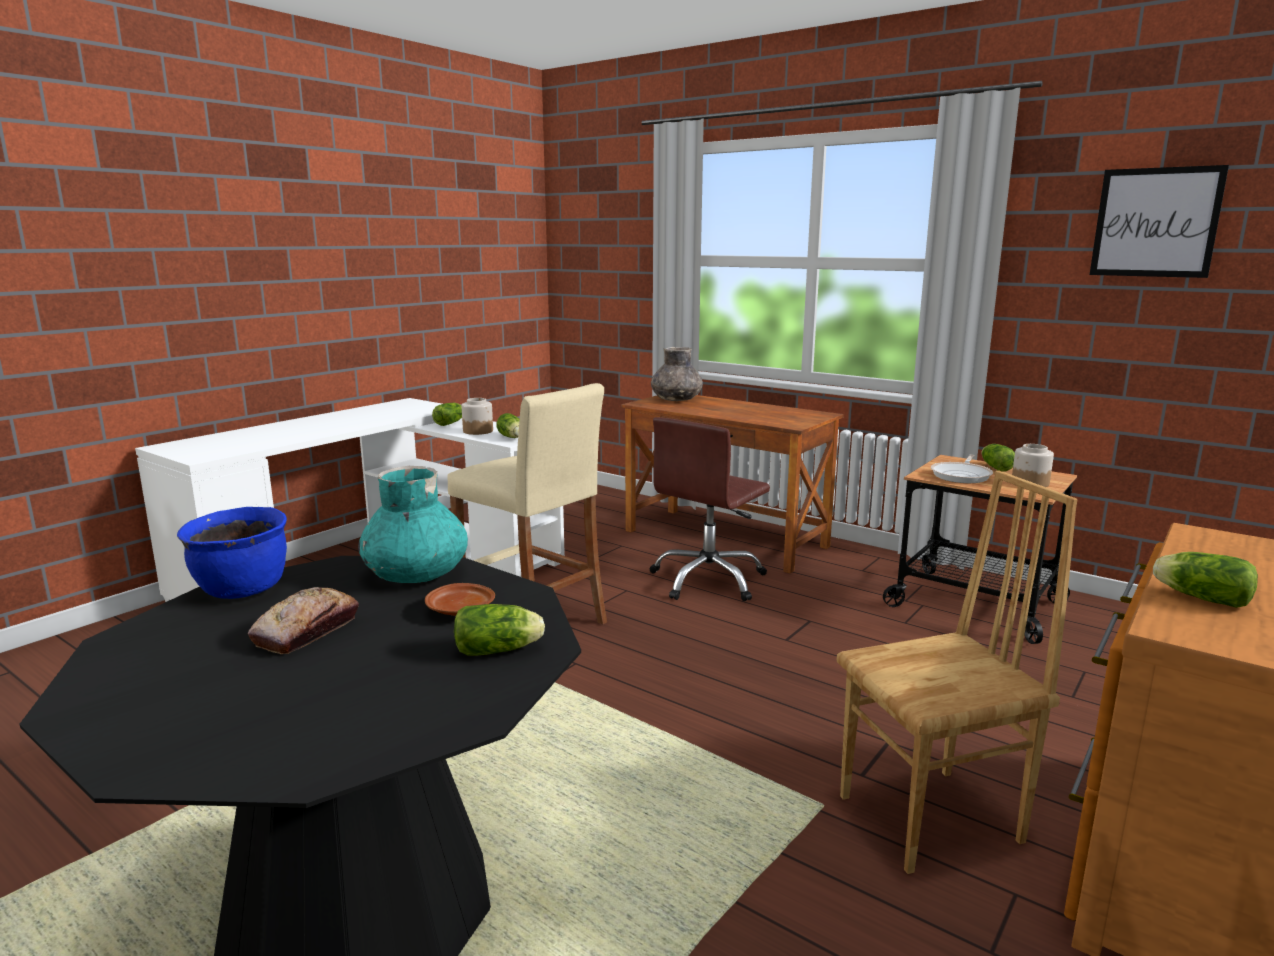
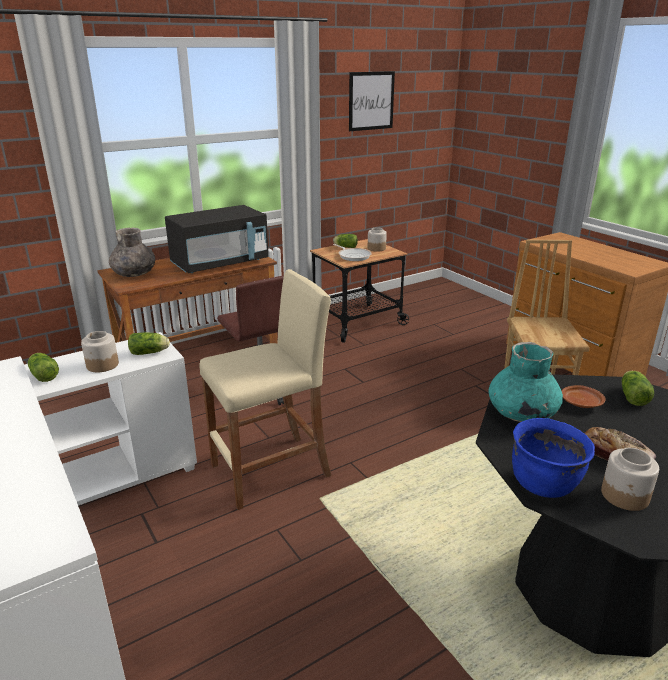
camera: 70 degrees left, 10 degrees up
(206, 635) = (625, 496): none -> jar
(753, 415) = (220, 263): none -> black microwave
(1199, 597) = (602, 260): lettuce -> none

